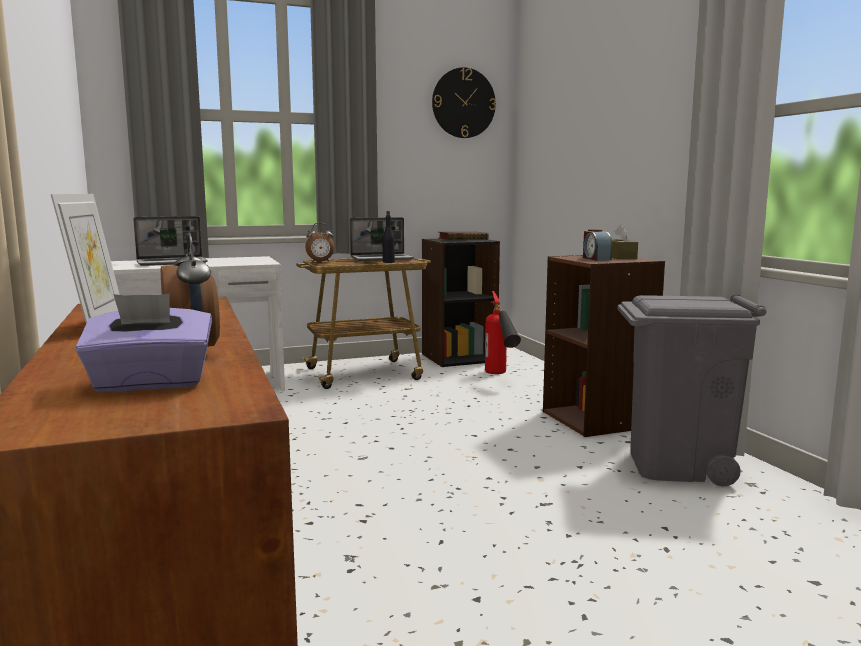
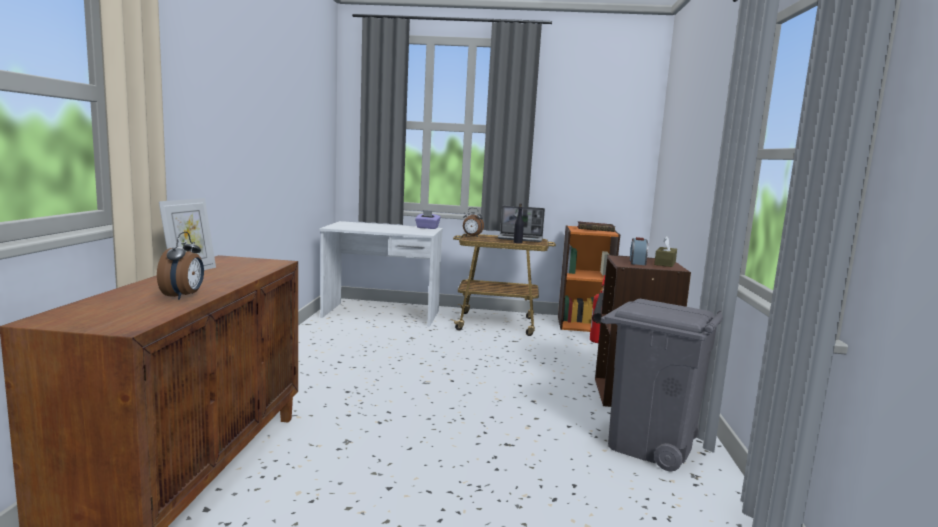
camera: 25 degrees right, 0 degrees up
(151, 383) = (129, 308): purple tissue box -> purple tissue box (427, 228)
(173, 263) = (370, 227): laptop -> none
(458, 357) = (582, 324): black bookcase -> orange bookcase
(463, 103) = (613, 118): wall clock -> none

